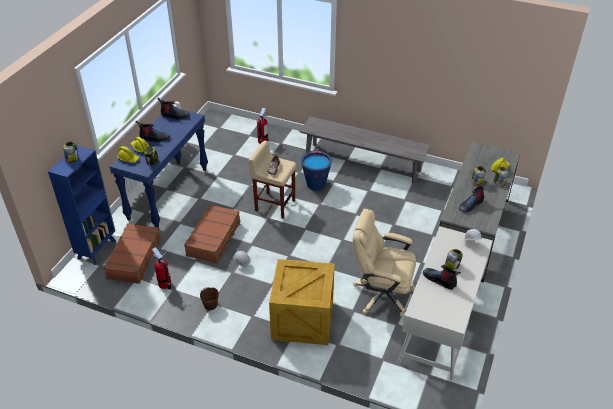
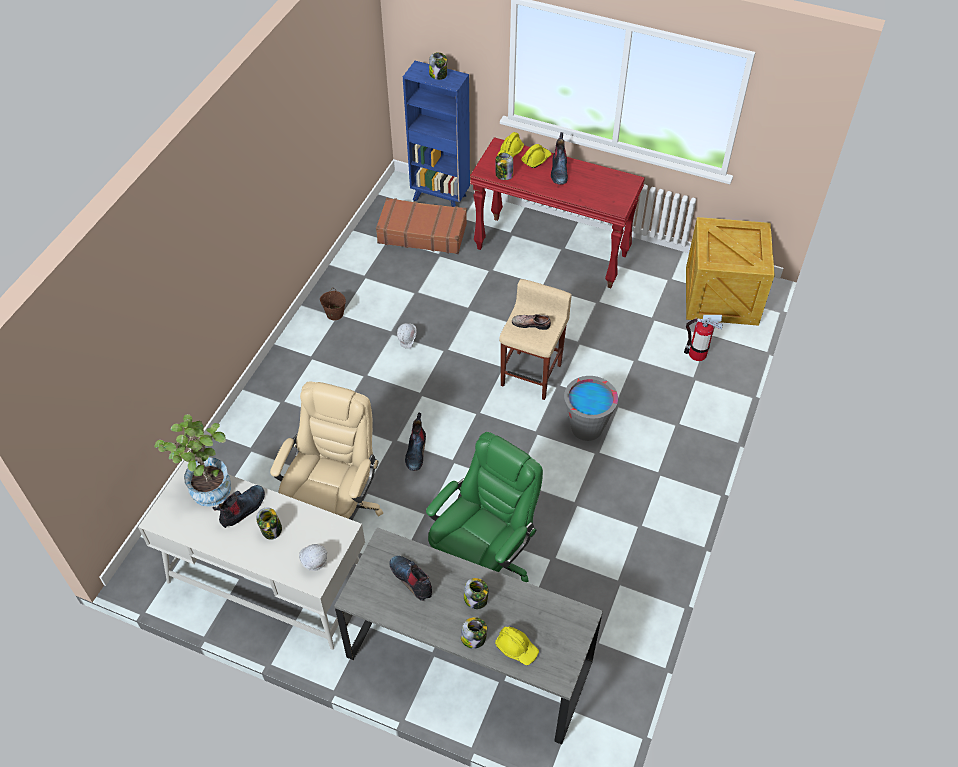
camera: 90 degrees right, 10 degrees up
(165, 284) = (375, 267): fire extinguisher -> none
(168, 193) = (552, 251): blue console table -> red console table
(174, 116) = (618, 185): boot -> boot (416, 451)
(214, 239) = (457, 308): brown suitcase -> none
(301, 320) = (297, 409): crate -> crate (720, 295)
(316, 184) = (586, 428): blue bucket -> grey bucket
(362, 163) = (652, 498): grey bench -> none
(409, 226) = (483, 559): none -> green office chair
(424, 300) = (208, 485): none -> potted plant

